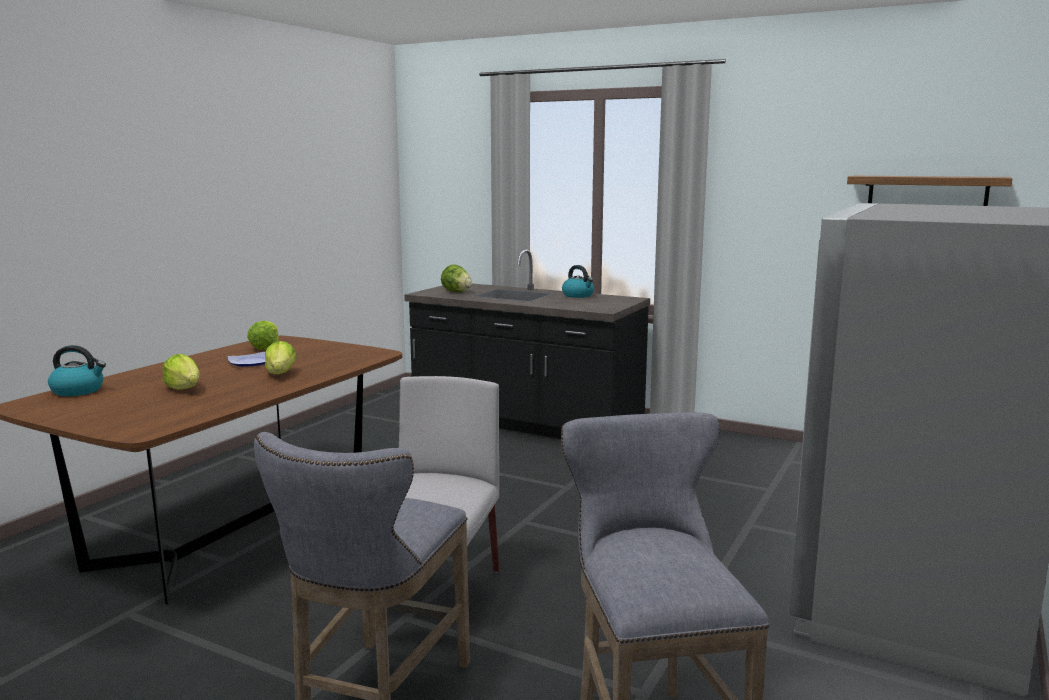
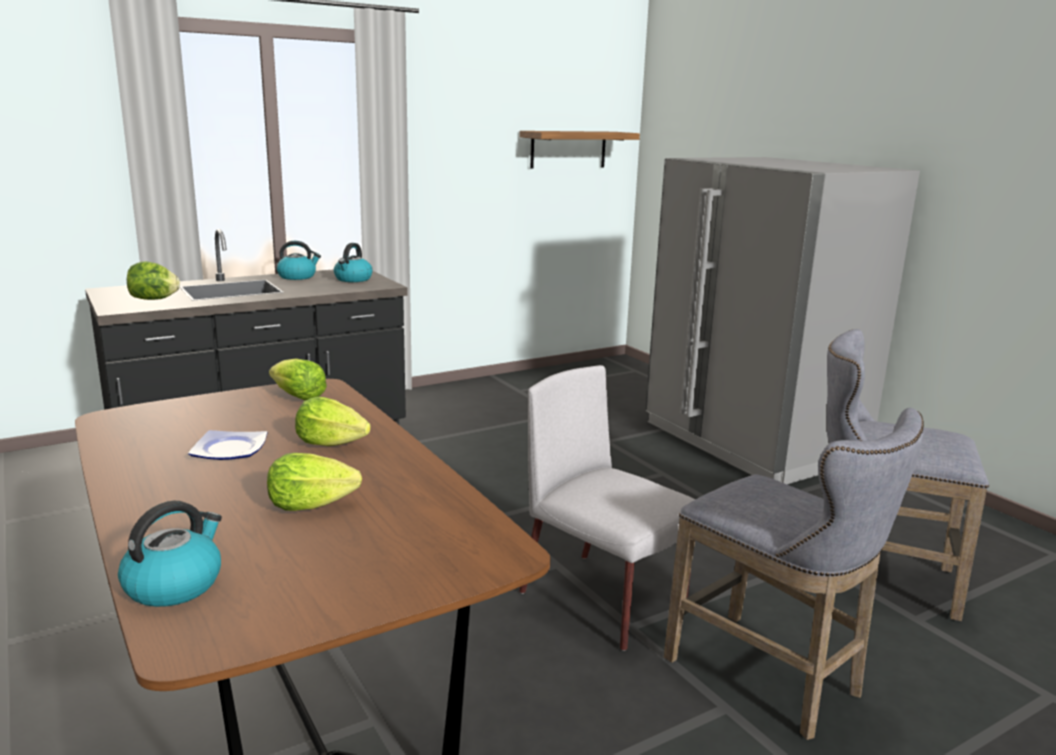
camera: 60 degrees left, 5 degrees up
(265, 348) = (154, 430): lettuce -> lettuce (298, 397)
(602, 303) = (353, 279): none -> kettle

